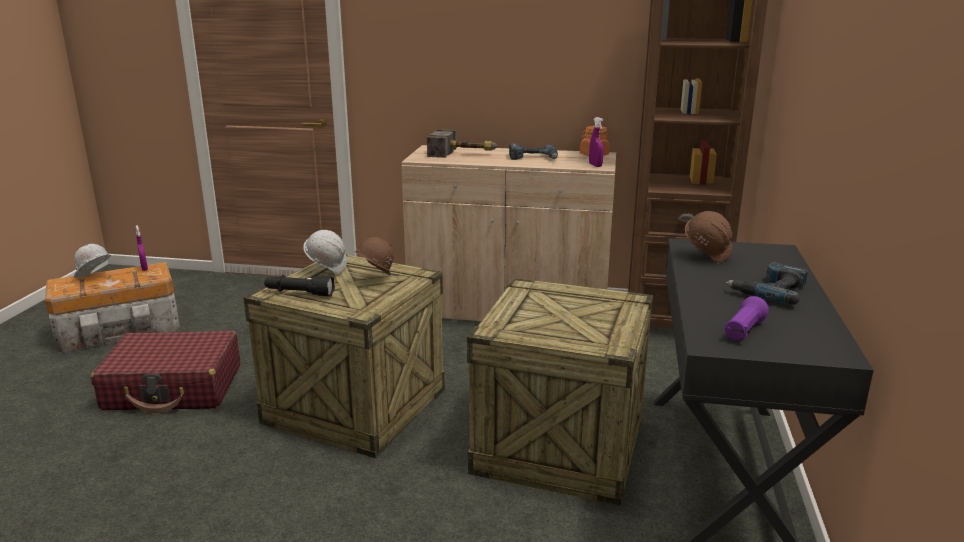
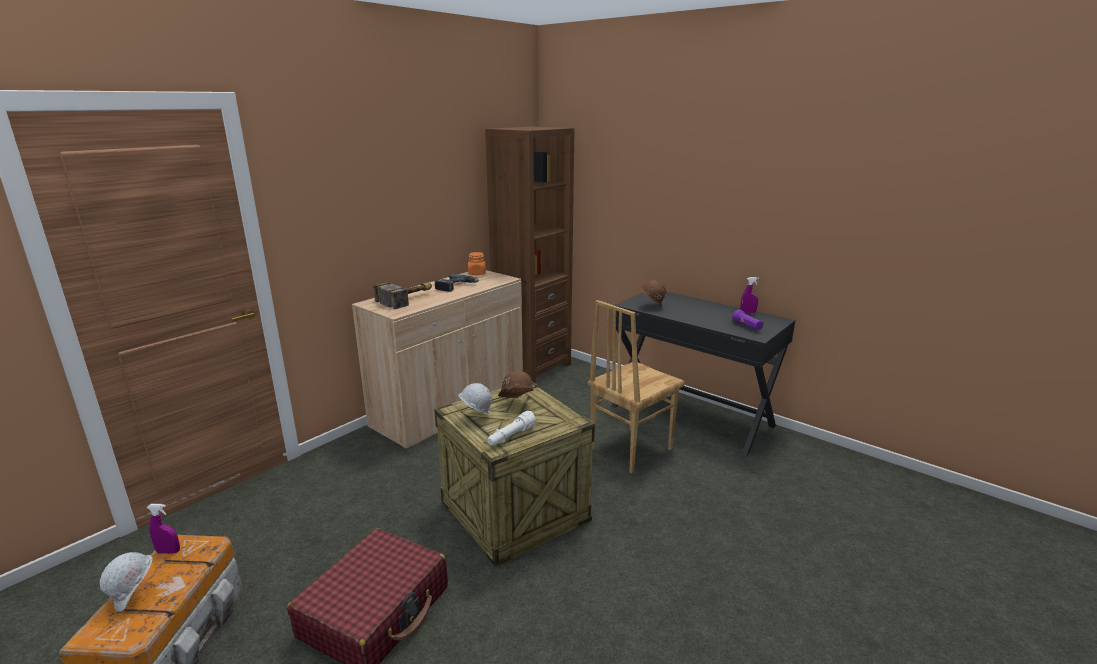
camera: 60 degrees left, 0 degrees up
(299, 293) = (511, 436): black flashlight -> white flashlight
(558, 445) = (629, 449): crate -> brown chair
(595, 165) = (502, 279): purple spray bottle -> purple spray bottle (748, 312)
(769, 290) = (704, 309): power drill -> none

